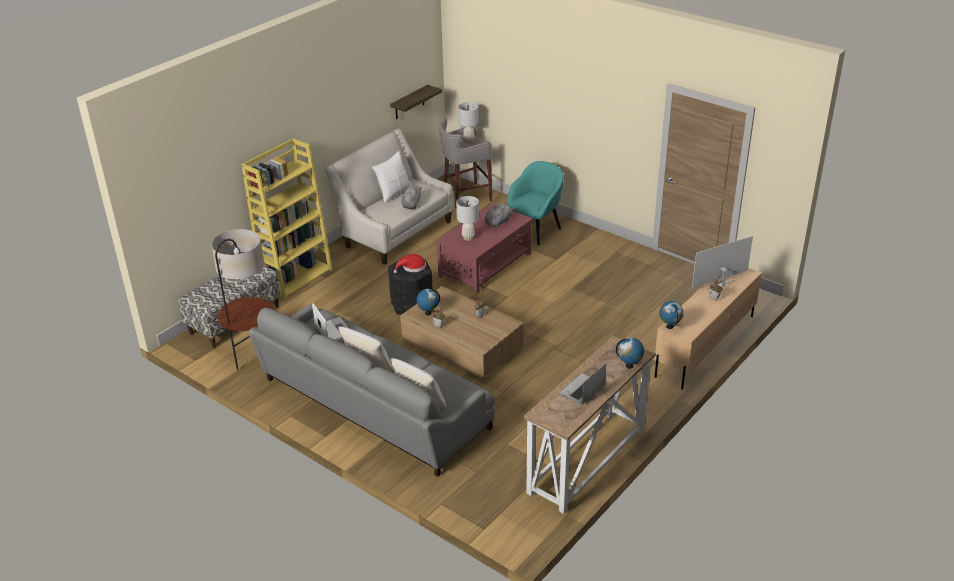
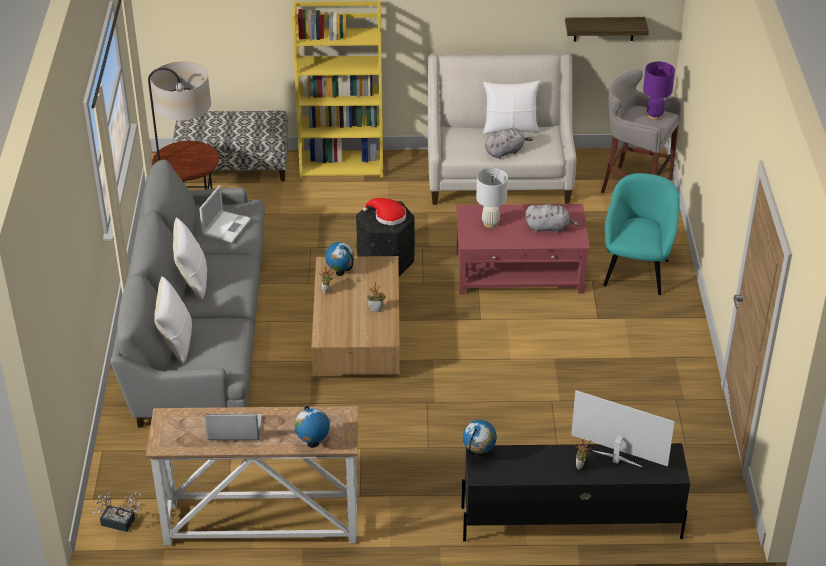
camera: 50 degrees right, 5 degrees up
(469, 141) = (654, 115): white table lamp -> purple table lamp
(522, 525) = (121, 523): none -> potted plant
(535, 230) = (636, 271): turquoise armchair -> turquoise armchair turned 75 degrees counterclockwise
(704, 346) = (569, 522): beige tv stand -> black tv stand

